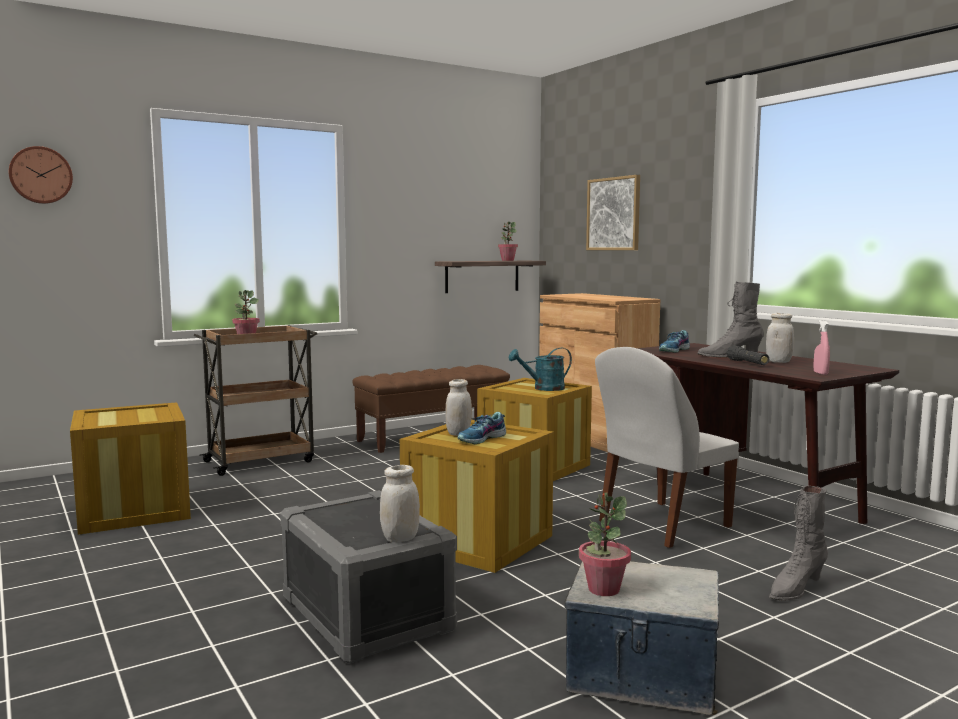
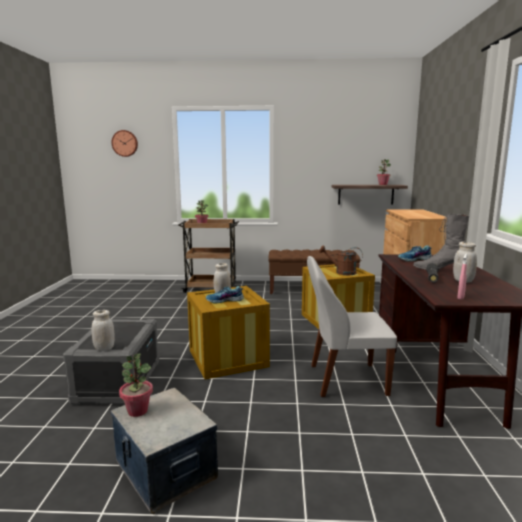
camera: 35 degrees right, 5 degrees up
(134, 510) = (128, 303): crate -> none
(543, 388) = (341, 272): turquoise watering can -> brown watering can
(614, 214) = (441, 154): picture -> none
(795, 589) = (353, 457): grey boot -> none

